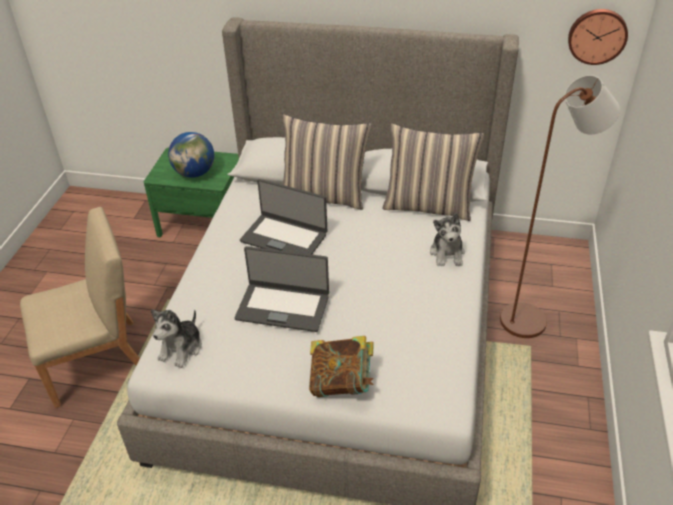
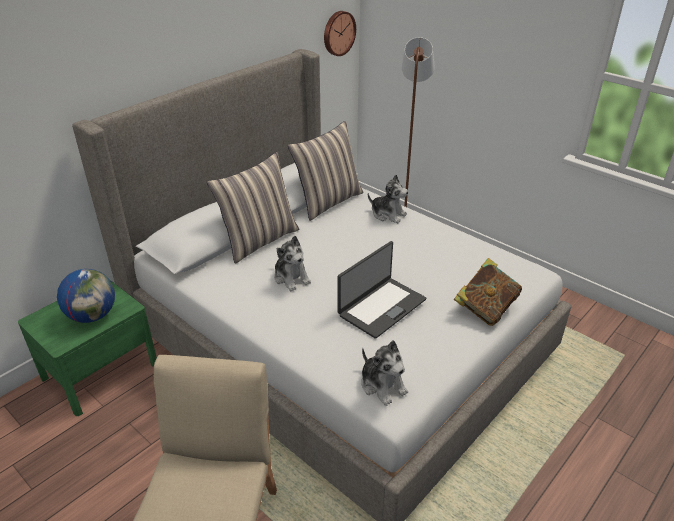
camera: 60 degrees left, 5 degrees down
(284, 237) = (291, 278): laptop -> plush toy

